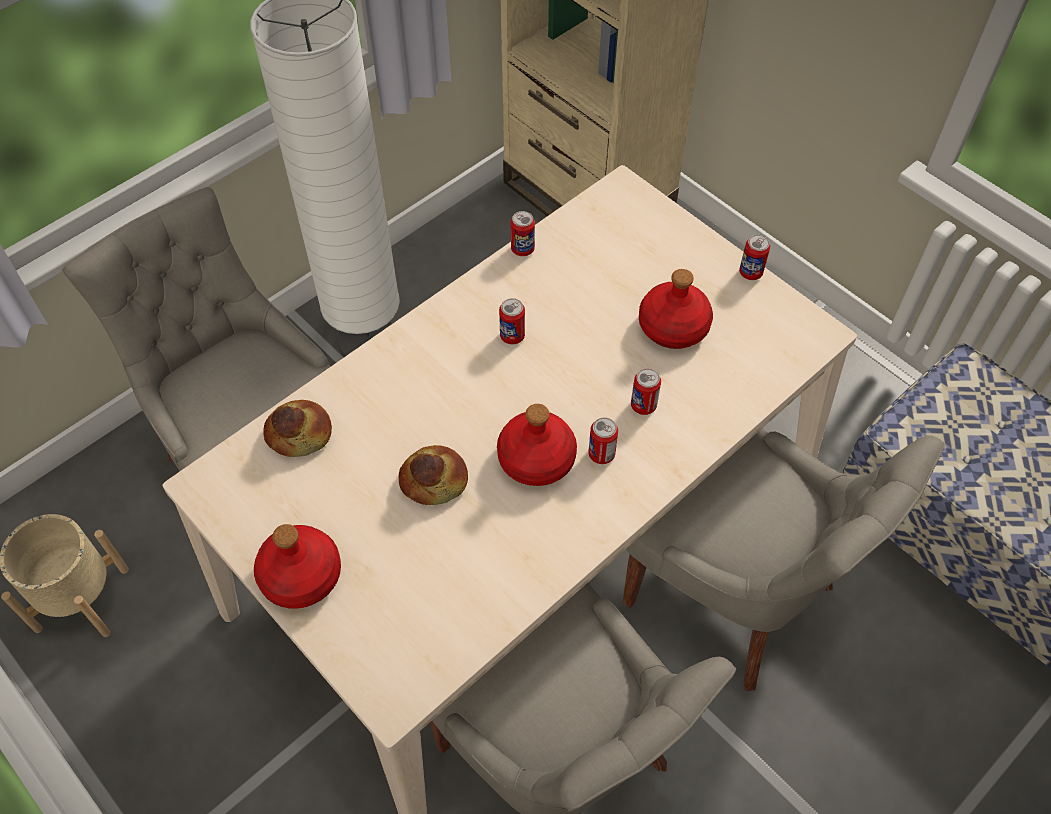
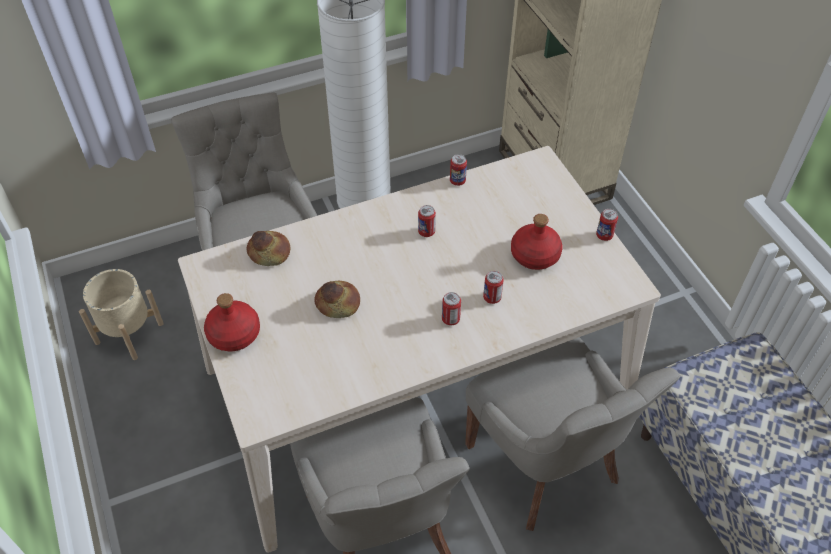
camera: 20 degrees right, 5 degrees down
(535, 458) = (407, 309): red bottle -> none

